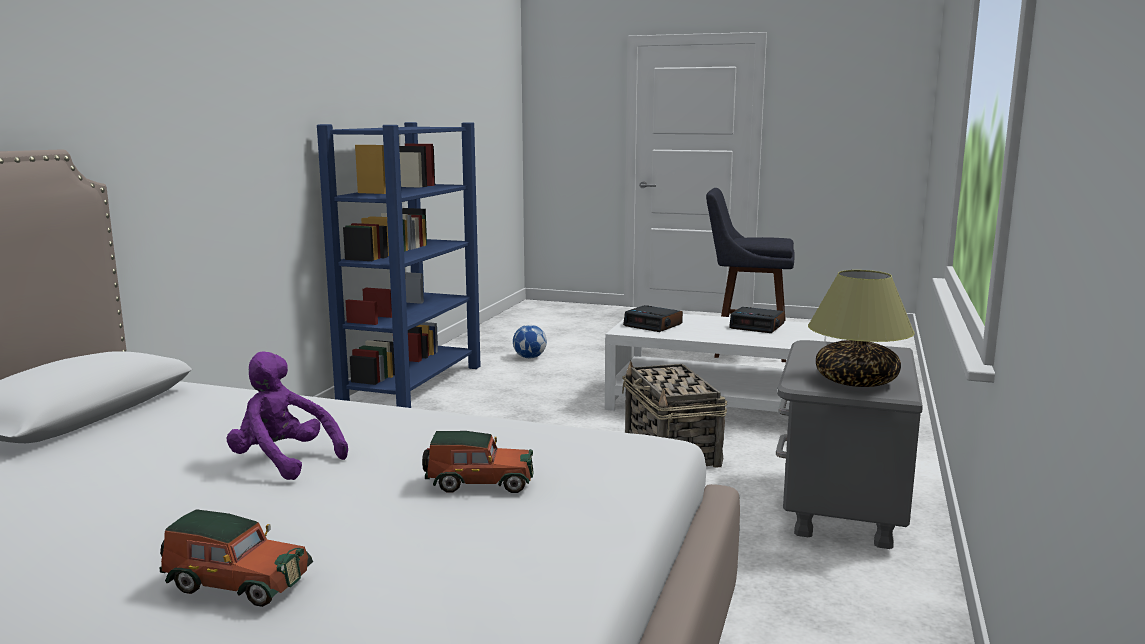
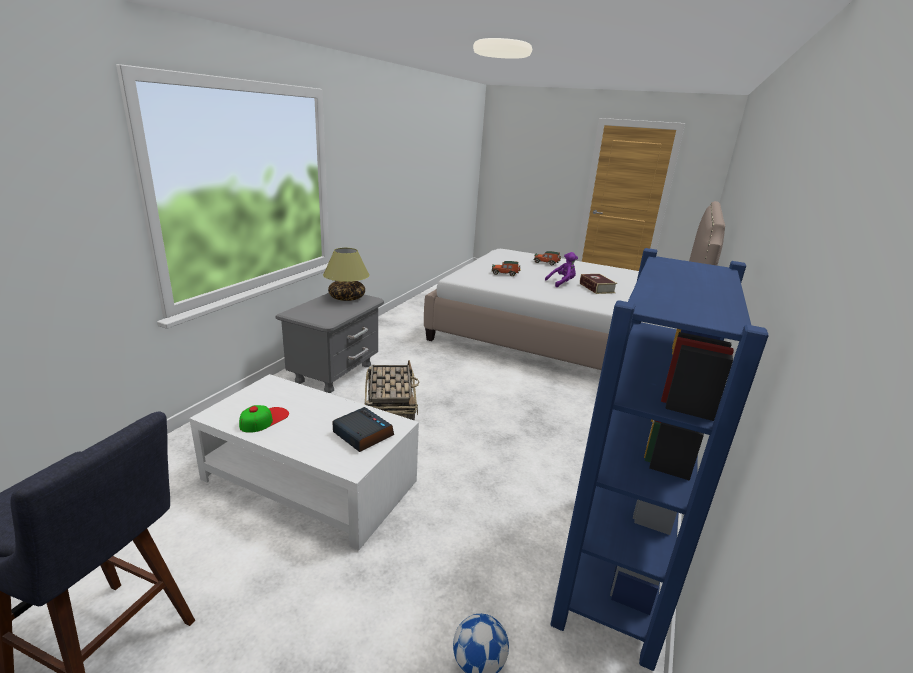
camera: 175 degrees left, 10 degrees up
(175, 455) = (596, 288): none -> book
(283, 462) = (562, 283): purple plush toy -> purple plush toy turned 60 degrees counterclockwise
(757, 326) = (264, 419): alarm clock -> cap

